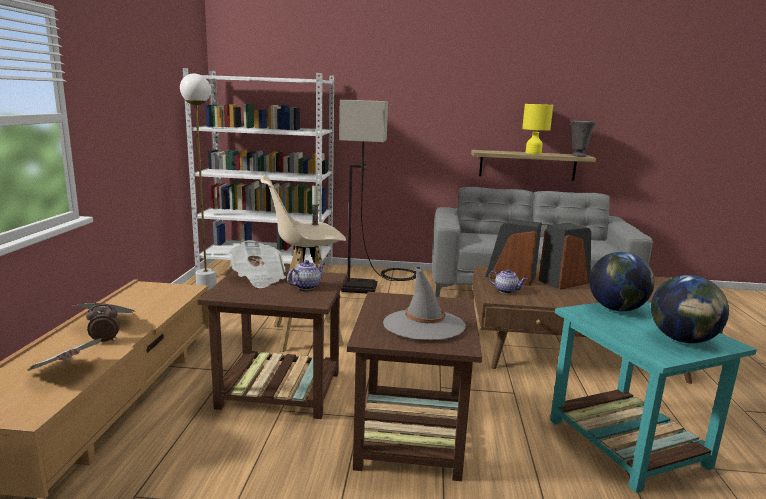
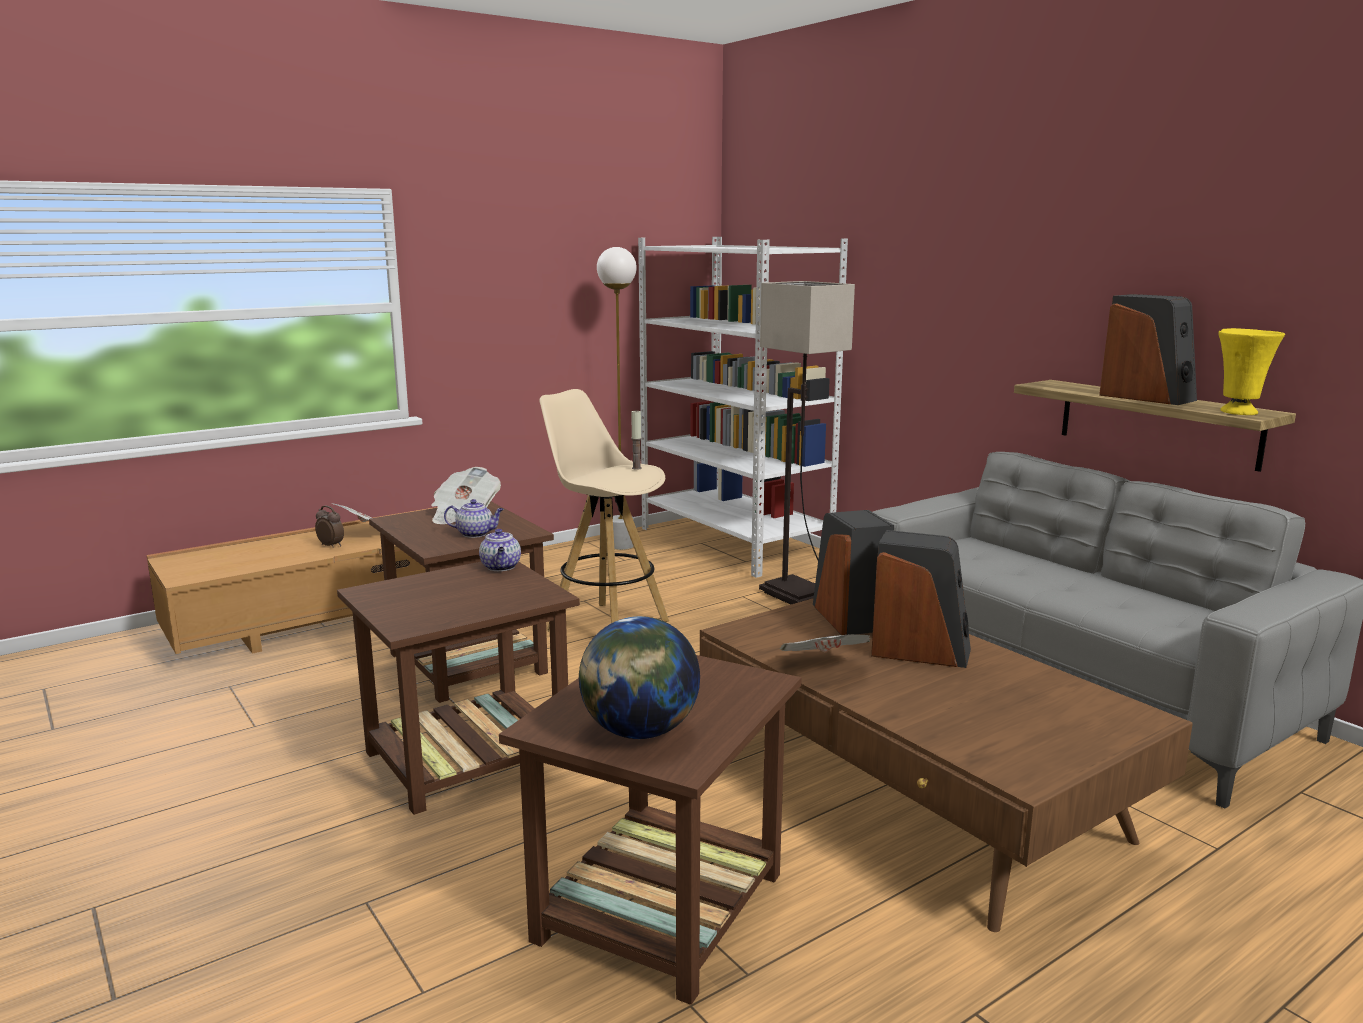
camera: 50 degrees right, 0 degrees up
(67, 371) = (262, 559): newspaper -> newspaper (823, 667)
(423, 325) = (443, 599): grey hat -> none
(506, 291) = (781, 629): teapot -> teapot (501, 567)
(533, 153) = (1147, 397): yellow table lamp -> speaker
(578, 155) = (1238, 412): grey vase -> yellow vase
(616, 309) = (704, 673): globe -> none
(628, 443) = (659, 908): turquoise side table -> brown side table

